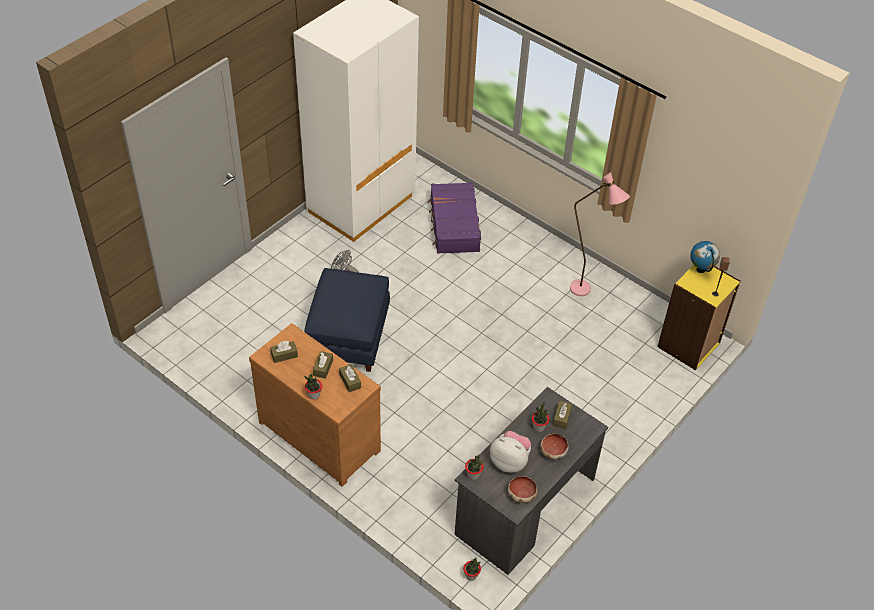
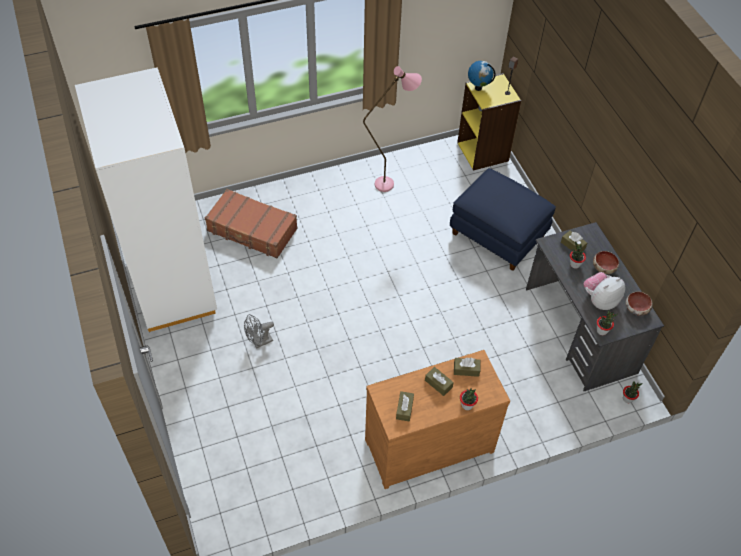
camera: 60 degrees left, 5 degrees up
(348, 336) = (327, 370): blue ottoman -> blue ottoman (497, 235)
(454, 225) = (252, 230): purple suitcase -> brown suitcase

